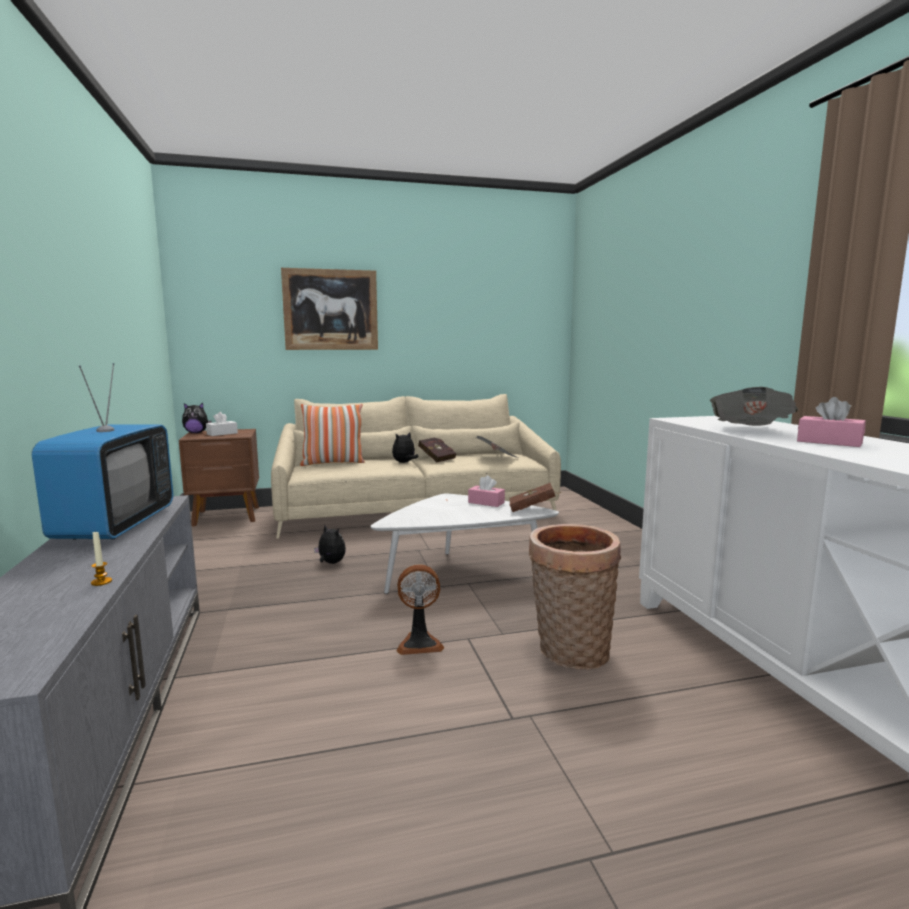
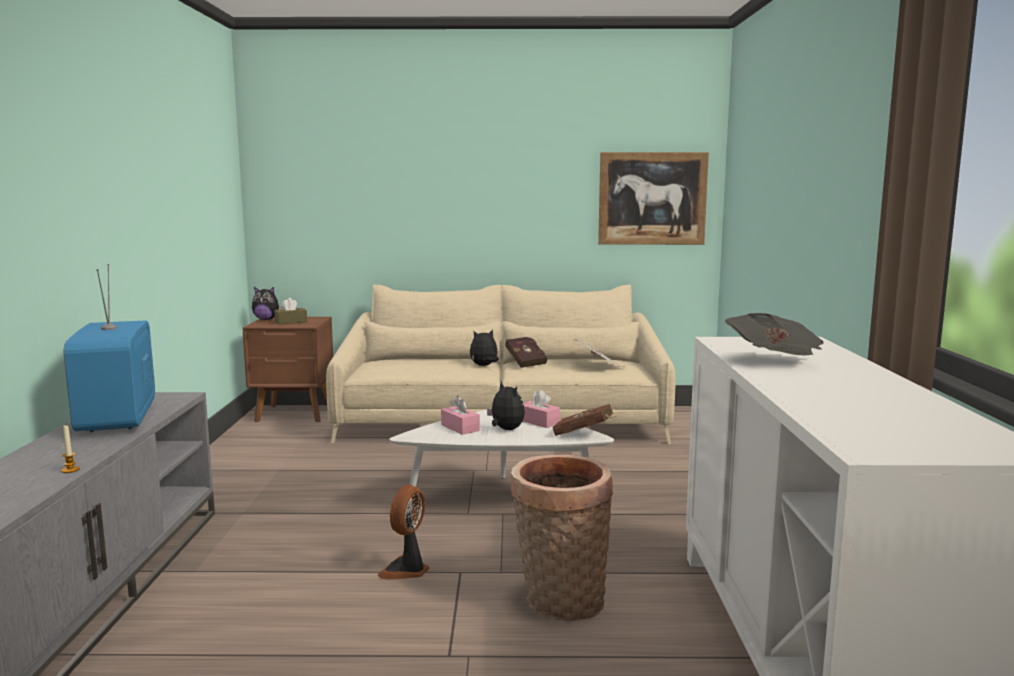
camera: 15 degrees right, 0 degrees up
(116, 526) = (119, 419): television -> television turned 150 degrees clockwise
(222, 434) = (291, 322): white tissue box -> brown tissue box
(330, 563) = (370, 475): plush toy -> plush toy (505, 429)
(331, 310) = (417, 182): picture -> picture (652, 198)
(333, 463) = (403, 361): pillow -> none
(419, 643) = (406, 570): fan -> fan turned 105 degrees clockwise
(829, 442) = (829, 385): pink tissue box -> pink tissue box (460, 428)

